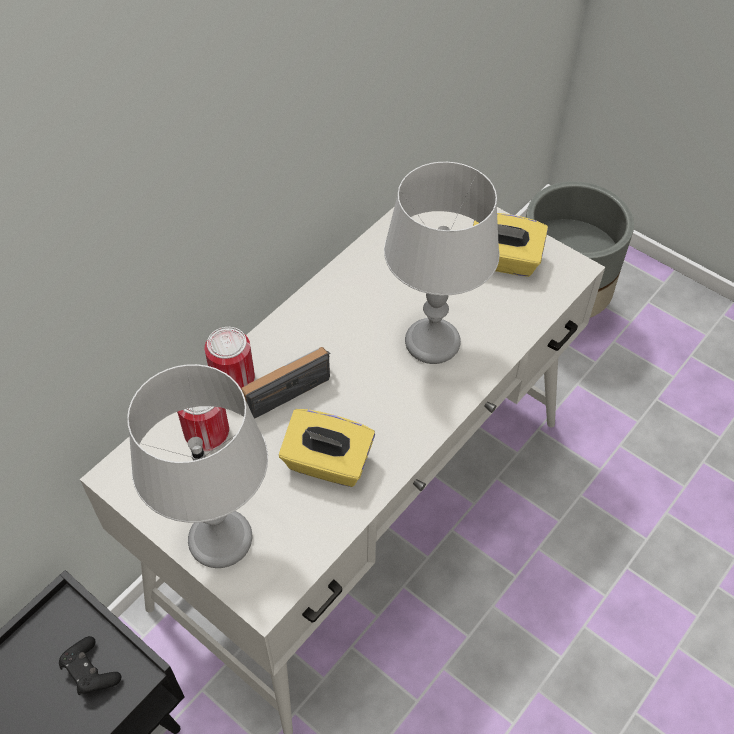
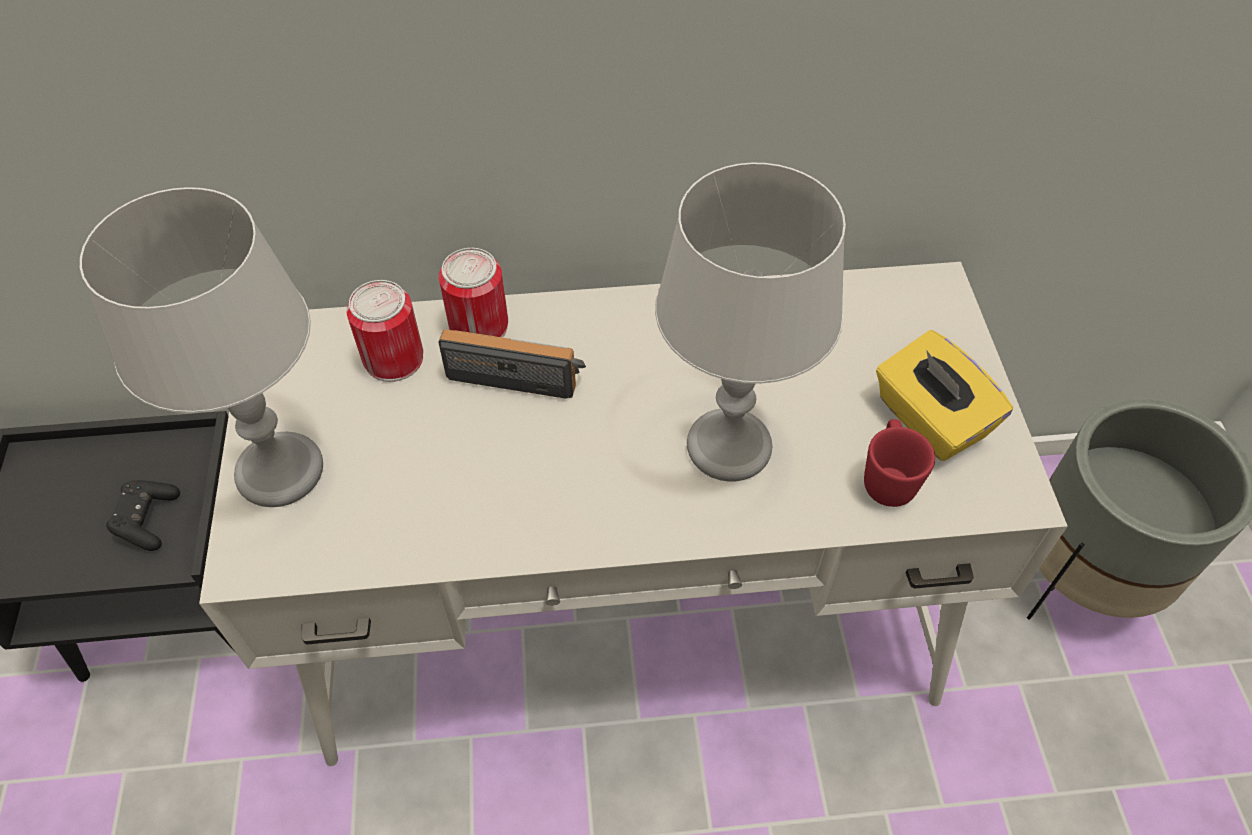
camera: 45 degrees right, 0 degrees up
(327, 463) = (463, 484): yellow tissue box -> none
(515, 302) = (888, 478): none -> red mug

